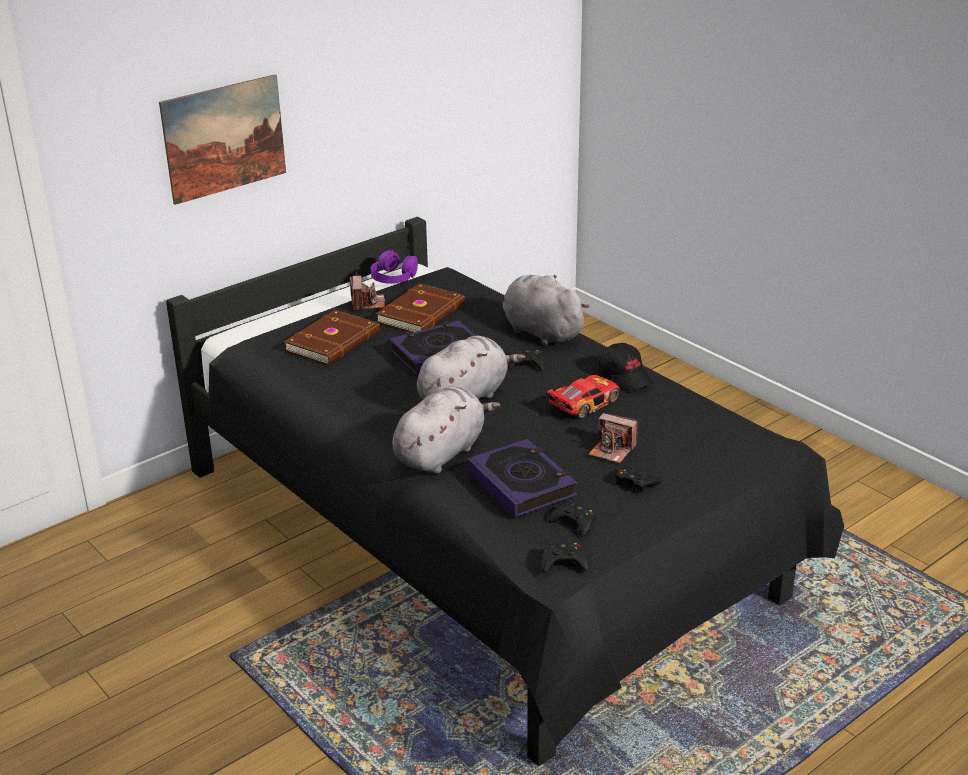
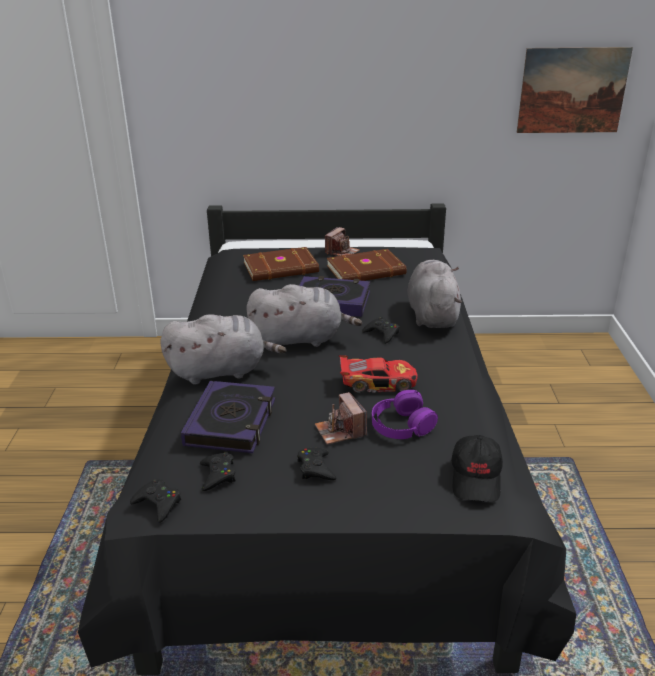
camera: 40 degrees right, 0 degrees up
(224, 138) = (271, 93): picture -> picture (572, 90)
(394, 276) = (387, 241): purple headphones -> purple headphones (401, 424)
(625, 376) = (446, 376): black cap -> black cap (476, 478)

